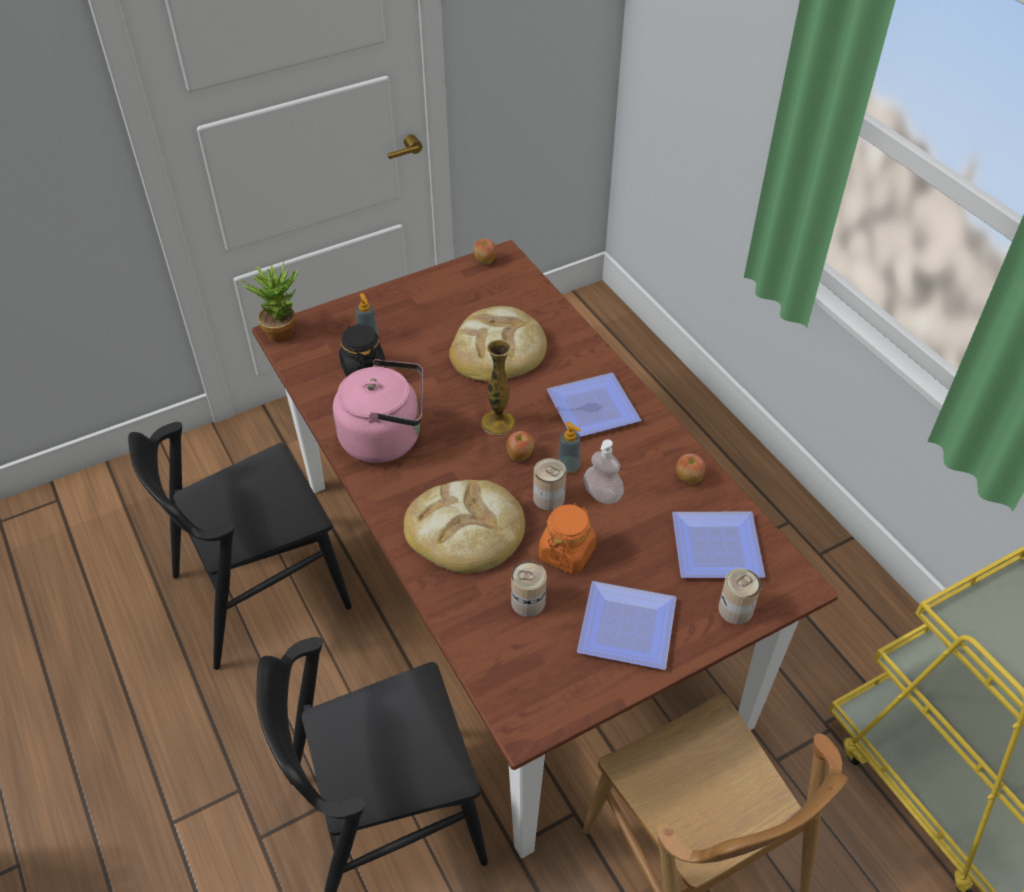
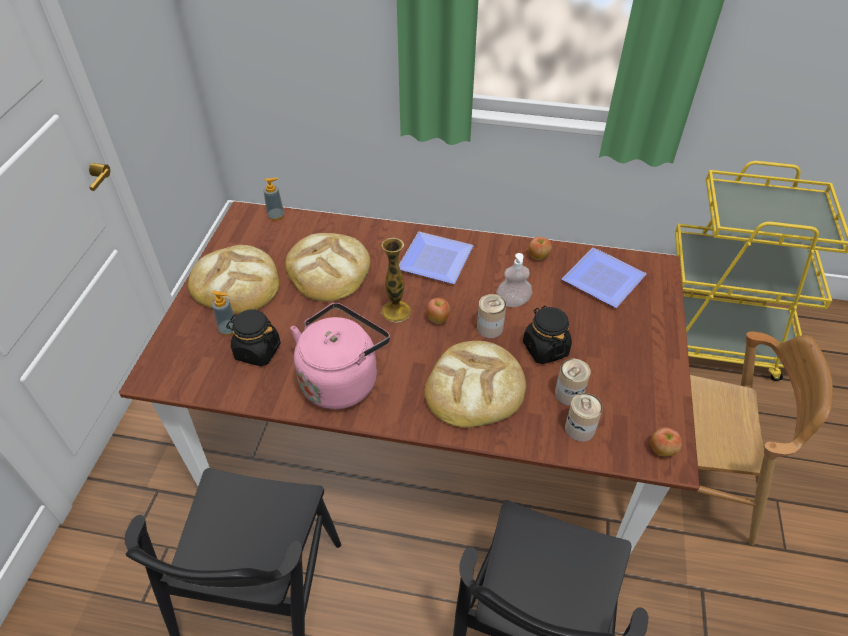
camera: 50 degrees left, 0 degrees up
(282, 330) = (149, 374): potted plant -> none
(420, 308) = (236, 283): none -> bread
(485, 261) = (236, 224): apple -> apple (662, 450)
(567, 553) = (545, 348): orange jar -> black jar
(568, 467) = (473, 302): soap dispenser -> soap dispenser (276, 216)
(630, 625) = (630, 355): plate -> none
(735, 609) = (656, 302): can -> can (580, 428)

